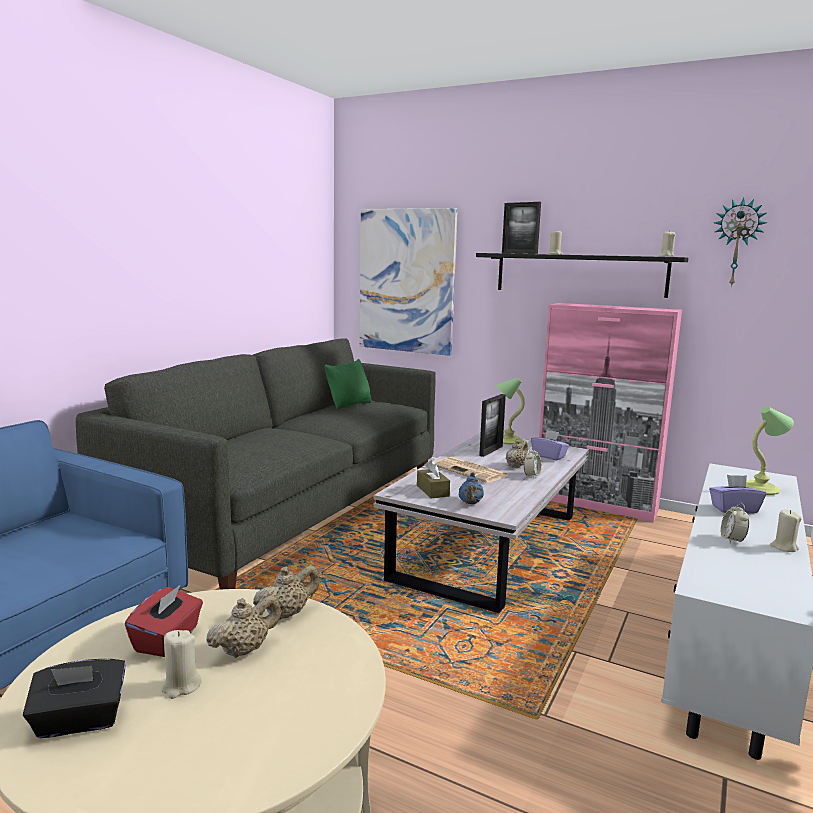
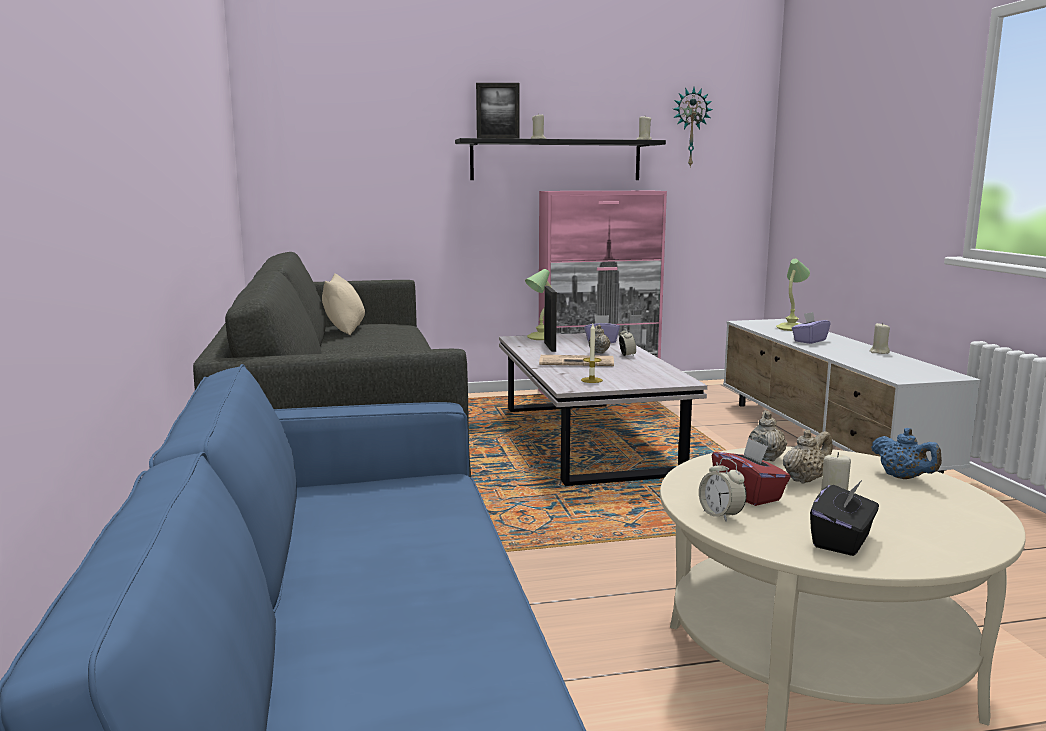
camera: 40 degrees left, 0 degrees up
(245, 650) = (805, 479): beige teapot -> beige teapot turned 45 degrees clockwise
(349, 405) = (345, 330): green pillow -> beige pillow
(407, 281) = (352, 175): picture -> none
(432, 491) = (591, 380): brown tissue box -> candle
(470, 503) = (641, 380): blue teapot -> blue teapot (903, 478)
(732, 540) = (851, 355): alarm clock -> alarm clock (721, 515)

